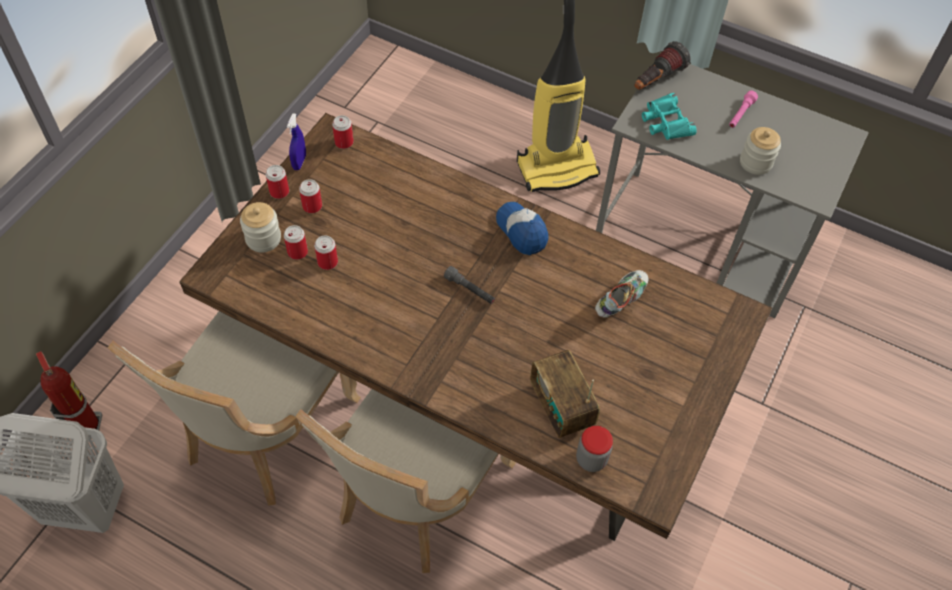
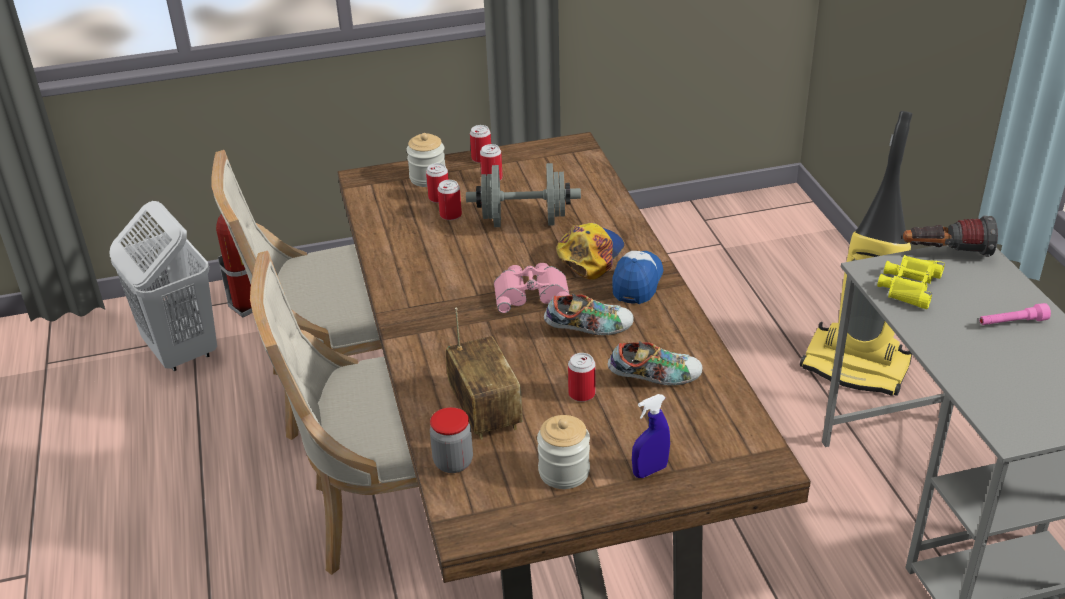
camera: 50 degrees right, 20 degrees down
(299, 162) = (523, 149): blue spray bottle -> blue spray bottle (650, 471)
(344, 142) = (576, 154): can -> can (581, 394)
(386, 230) = (524, 221): none -> grey dumbbell
(465, 229) = (589, 254): none -> cap
(470, 290) = (531, 293): grey flashlight -> pink binoculars
(540, 292) = (589, 329): none -> shoe
(561, 407) = (485, 412): radio -> radio turned 135 degrees clockwise
(665, 122) = (909, 286): turquoise binoculars -> yellow binoculars
(755, 162) = (971, 366): jar -> jar (564, 472)

